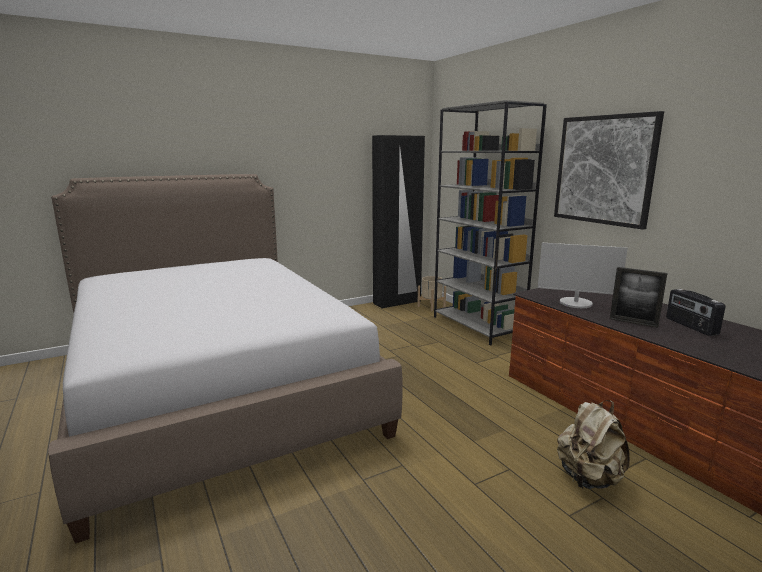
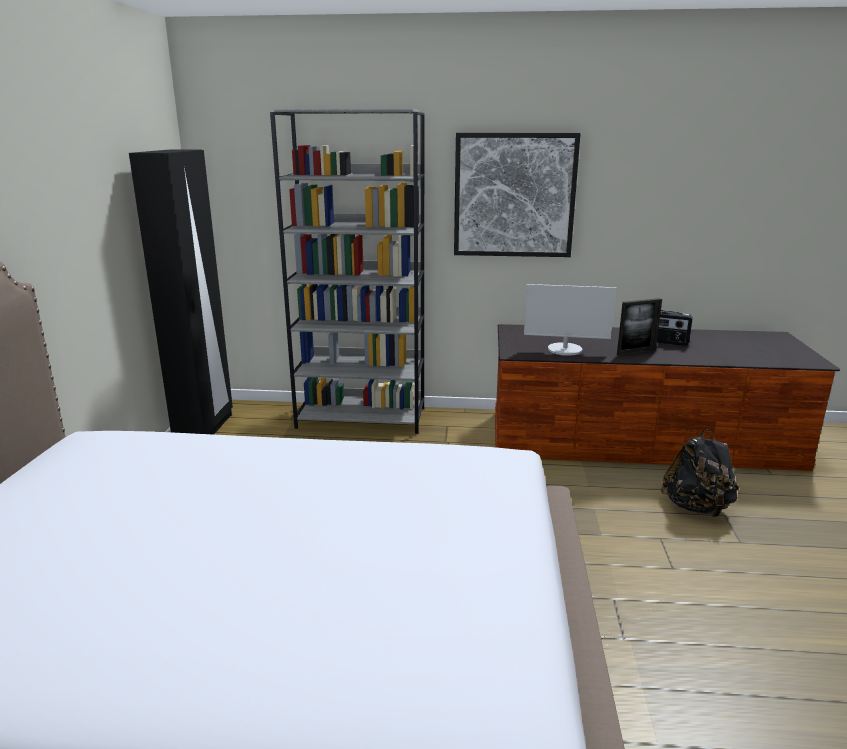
camera: 55 degrees left, 5 degrees up
(431, 306) = (261, 416): beige planter -> none
(576, 303) = (565, 350): monitor -> monitor turned 45 degrees clockwise
(589, 478) = (697, 508): beige backpack -> black backpack

